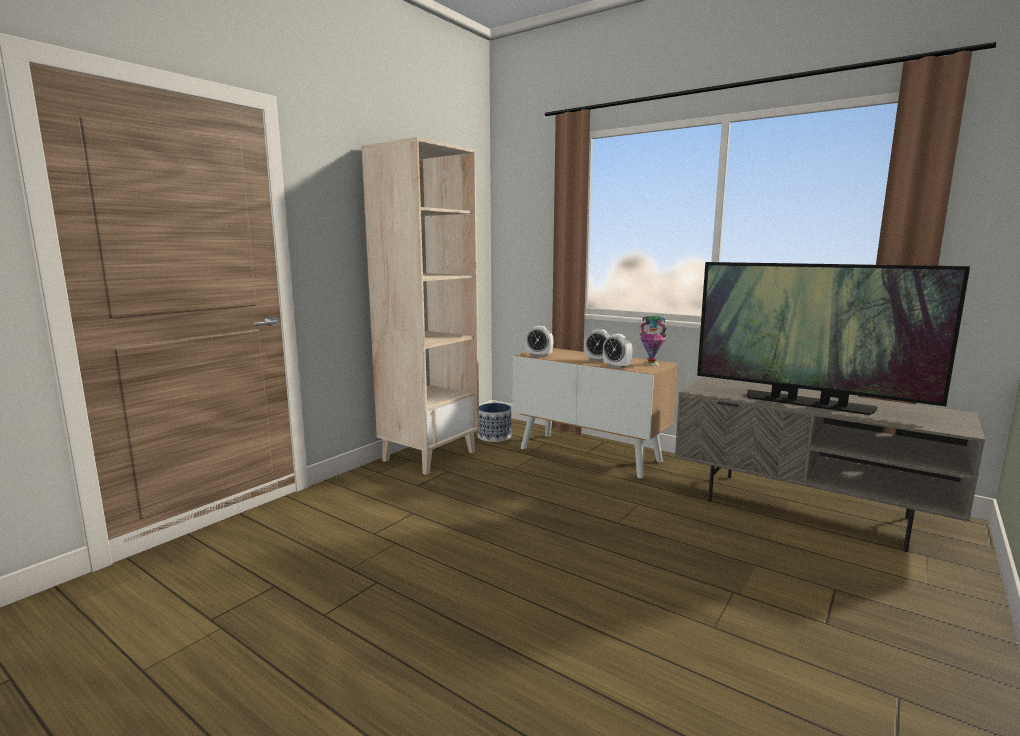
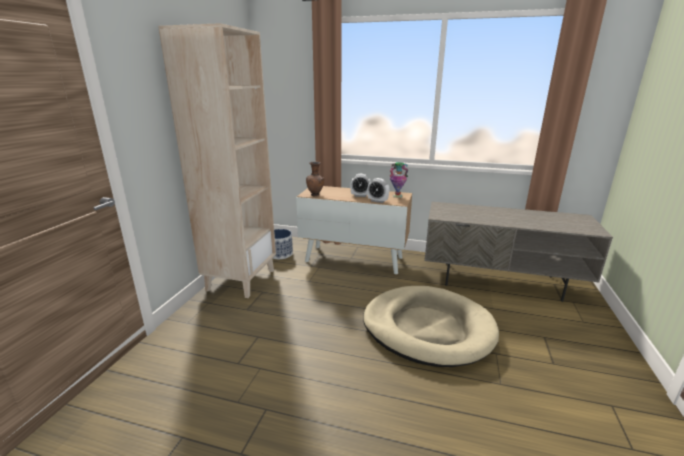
camera: 20 degrees left, 10 degrees up
(539, 355) = (315, 195): alarm clock -> brown vase
(643, 544) = (427, 328): none -> beige dog bed
(807, 403) = (507, 219): television -> none

